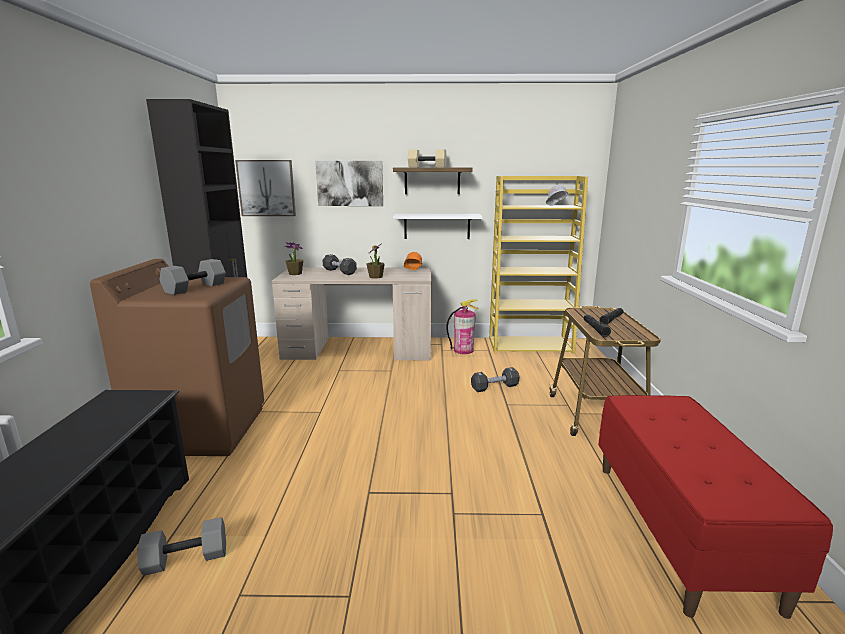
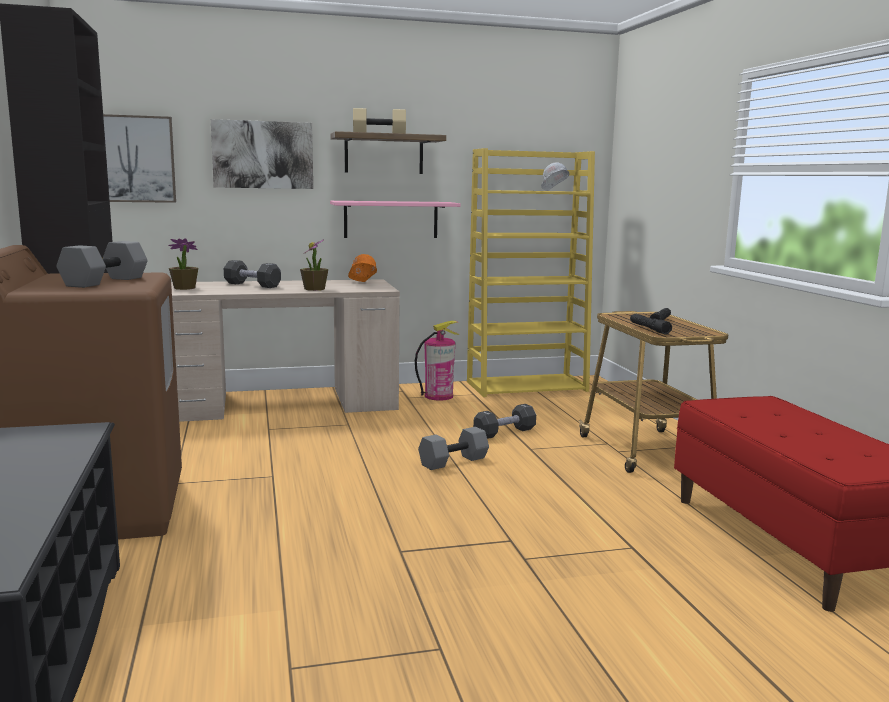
camera: 15 degrees left, 5 degrees down
(185, 560) = (183, 646): grey dumbbell -> grey dumbbell (453, 462)
(437, 226) = (391, 219): white shelf -> pink shelf

